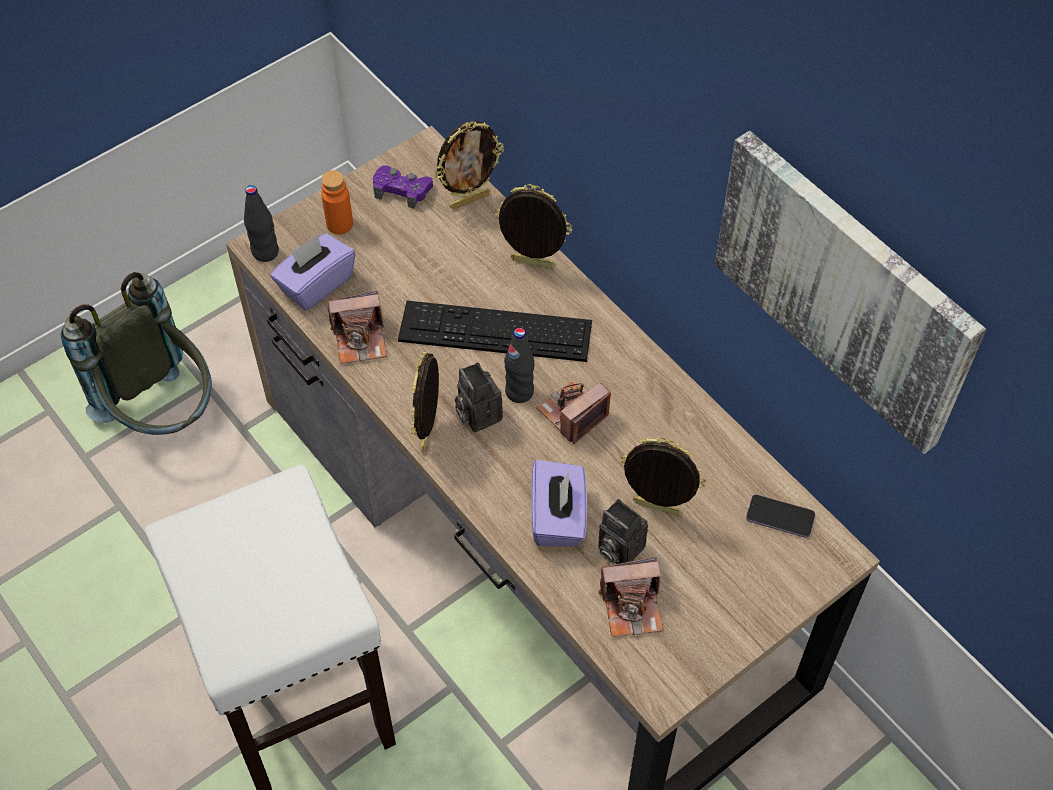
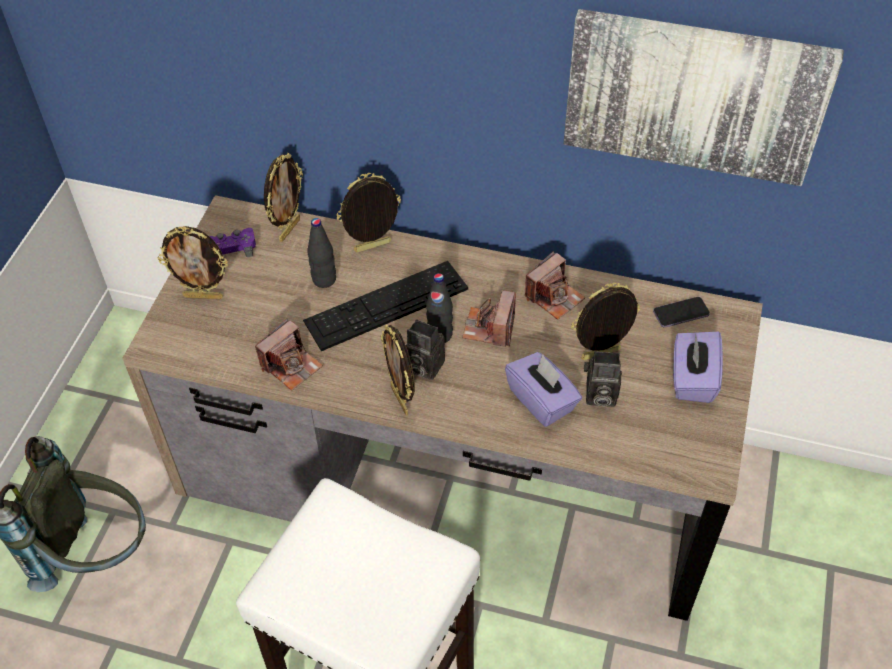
camera: 35 degrees left, 5 degrees down
(265, 252) = (161, 346): black bottle -> black bottle (324, 280)
(316, 284) = (222, 347): purple tissue box -> purple tissue box (692, 379)
(339, 224) = (203, 296): orange bottle -> picture frame
(632, 607) = (643, 427): camera -> camera (554, 297)

